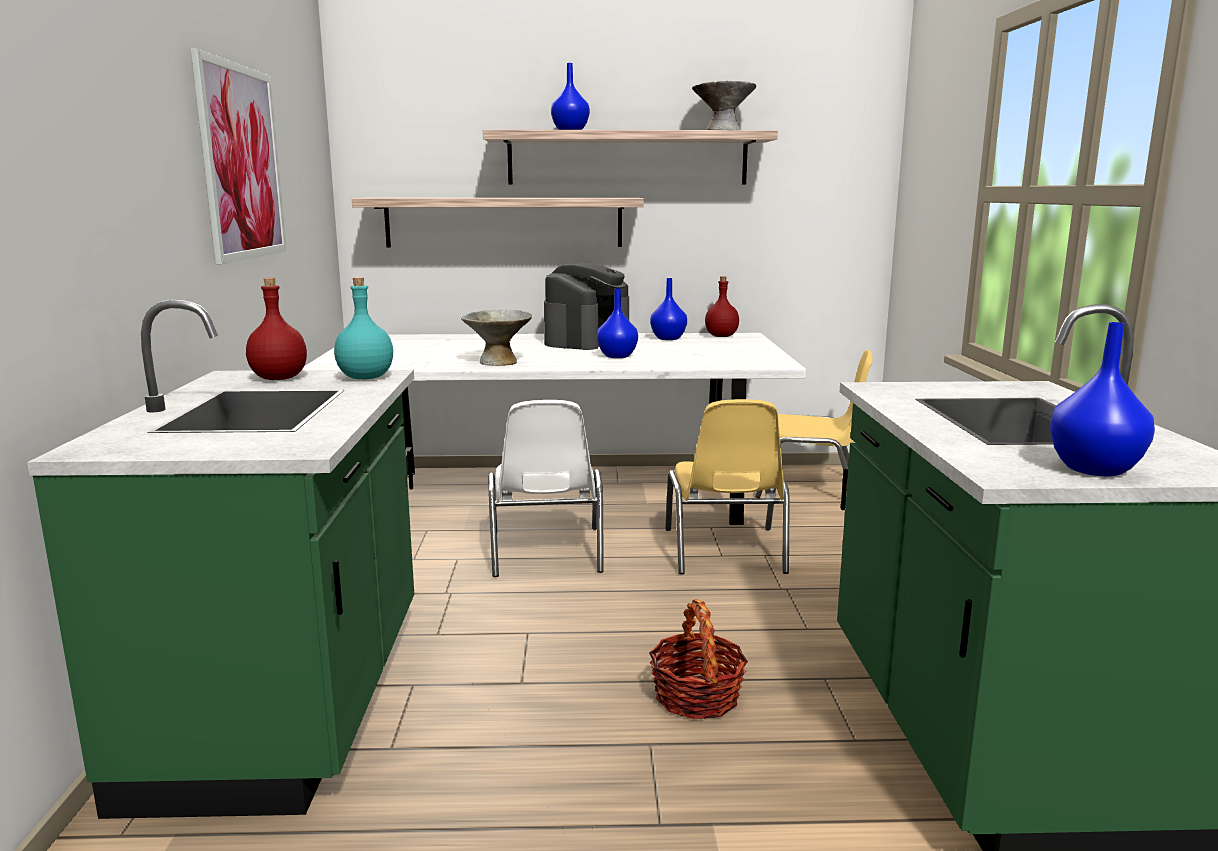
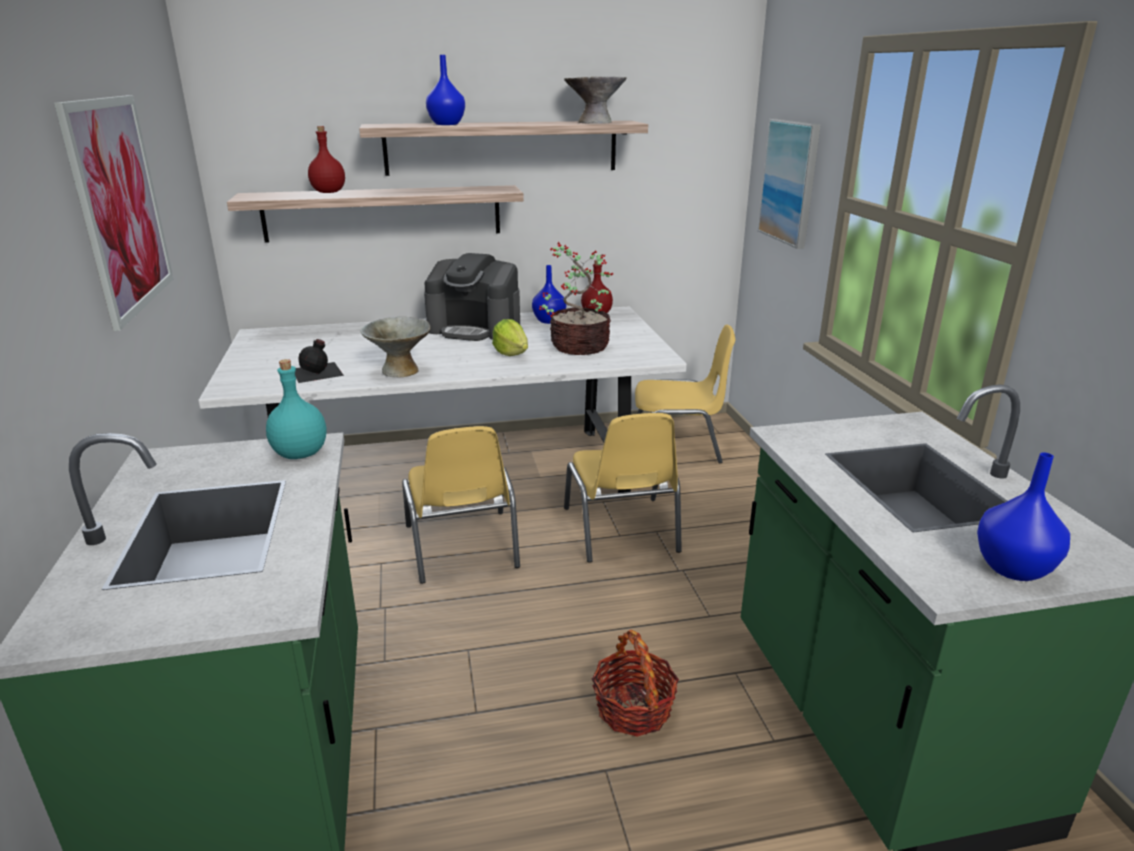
camera: 10 degrees left, 10 degrees up
(278, 378) = (209, 463): red bottle -> red bottle (328, 192)
(416, 360) = (318, 372): none -> black bottle
(545, 552) = (462, 547): white chair -> yellow chair
(587, 341) = (475, 329): coffee machine -> coffee machine turned 90 degrees clockwise
(617, 356) = (511, 353): blue vase -> lettuce
(690, 354) = (577, 346): none -> potted plant
(933, 188) = (790, 182): none -> picture

